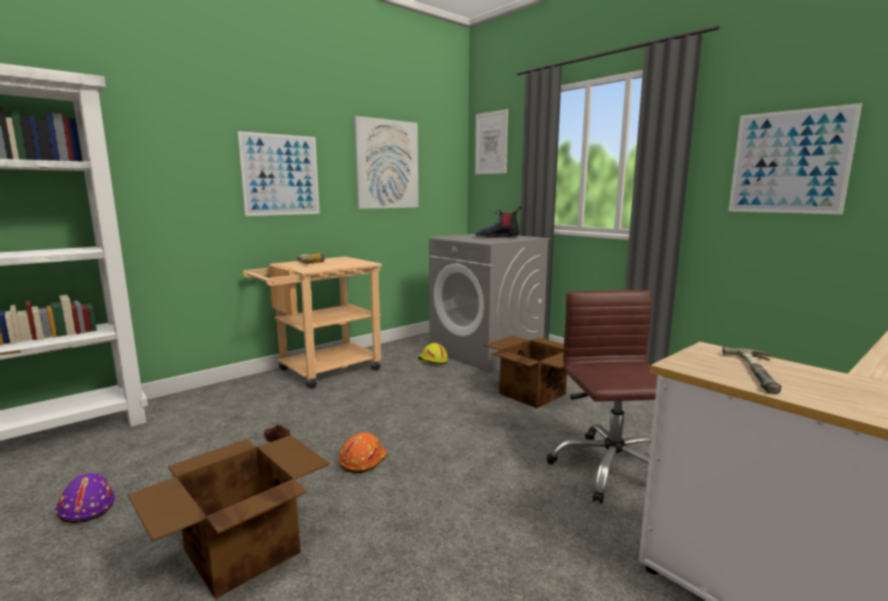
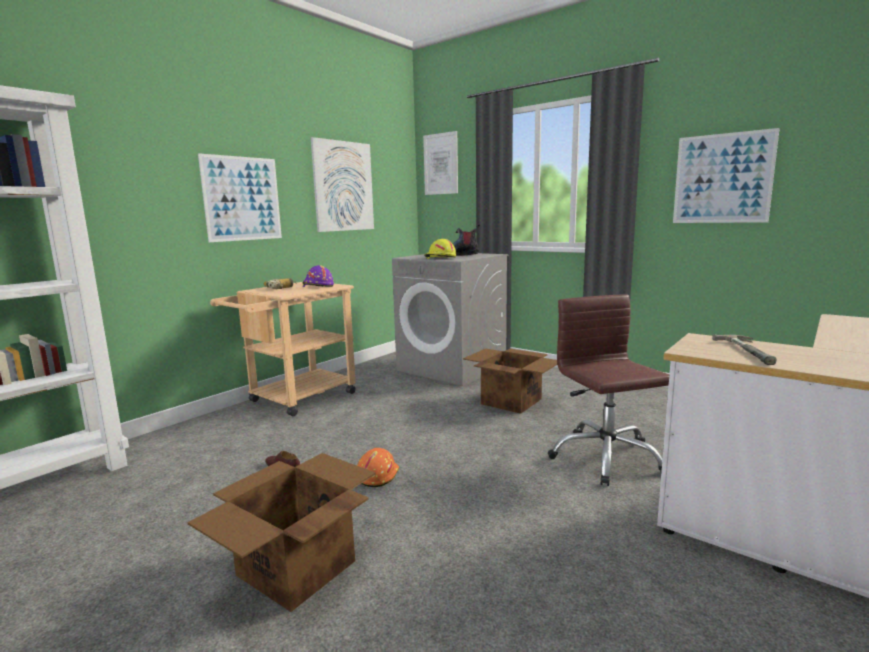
camera: 10 degrees left, 0 degrees up
(86, 507) = (105, 552): purple hard hat -> purple hard hat (317, 286)
(432, 361) = (404, 380): yellow hard hat -> yellow hard hat (440, 258)

